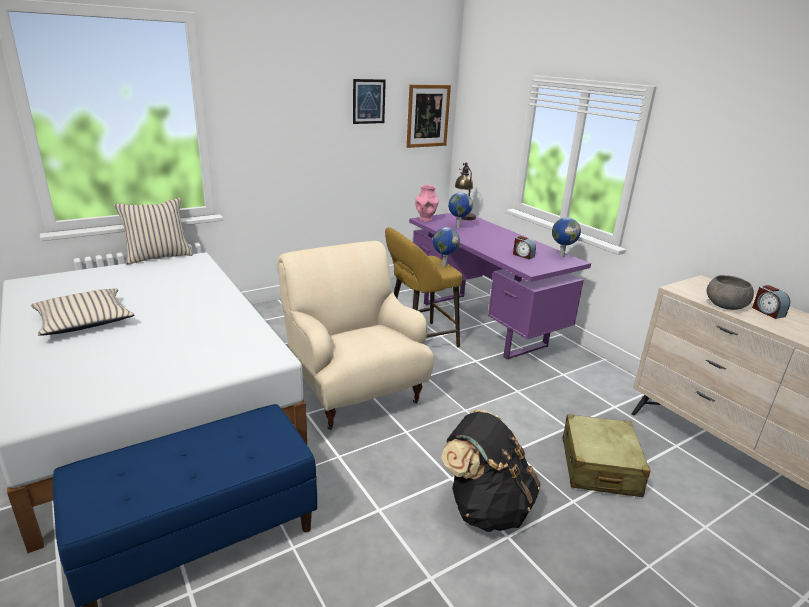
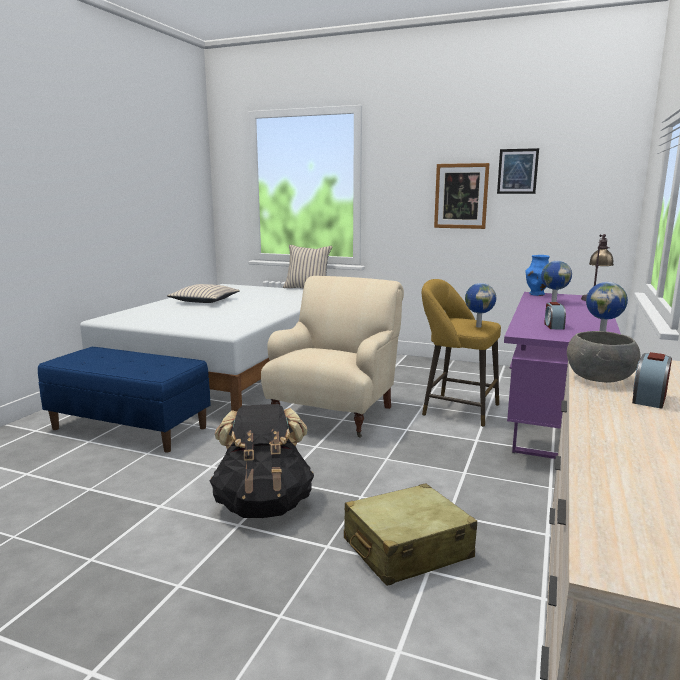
camera: 55 degrees right, 10 degrees down
(425, 220) = (537, 294): pink vase -> blue vase
(428, 116) = (598, 187): picture -> picture (461, 196)

